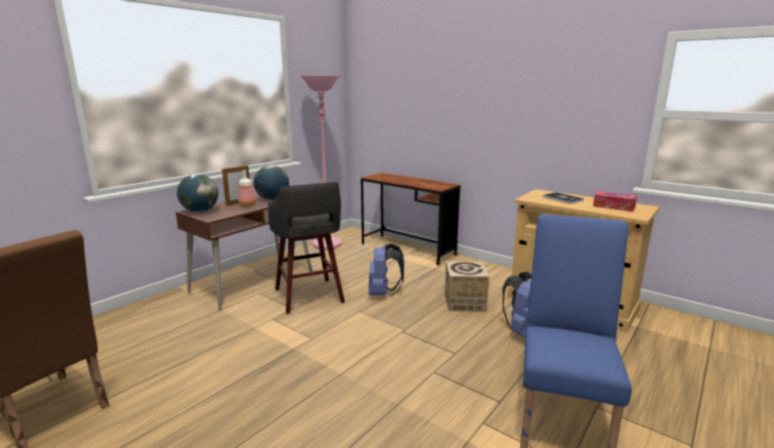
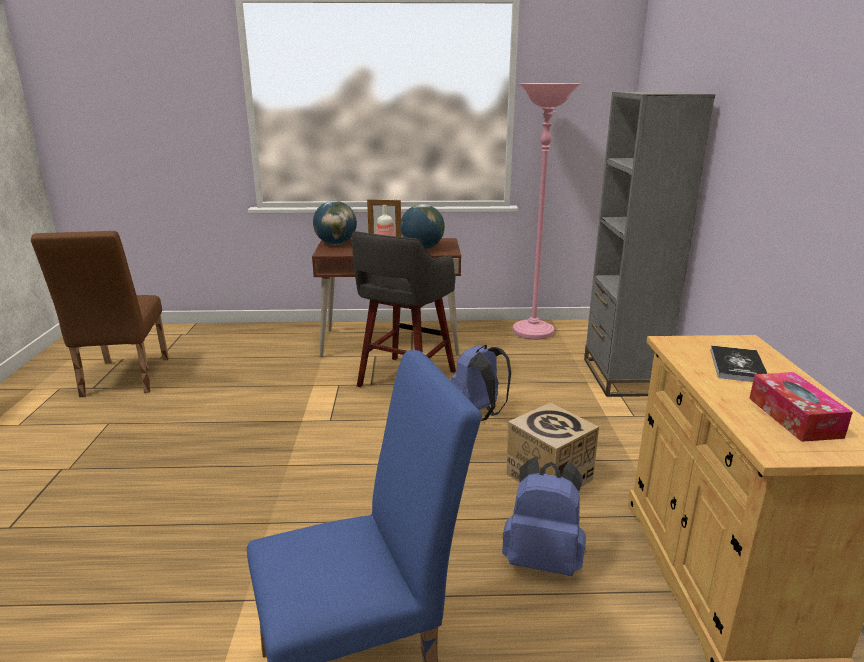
camera: 50 degrees right, 5 degrees up
(408, 249) = (622, 376): brown desk -> grey bookcase

